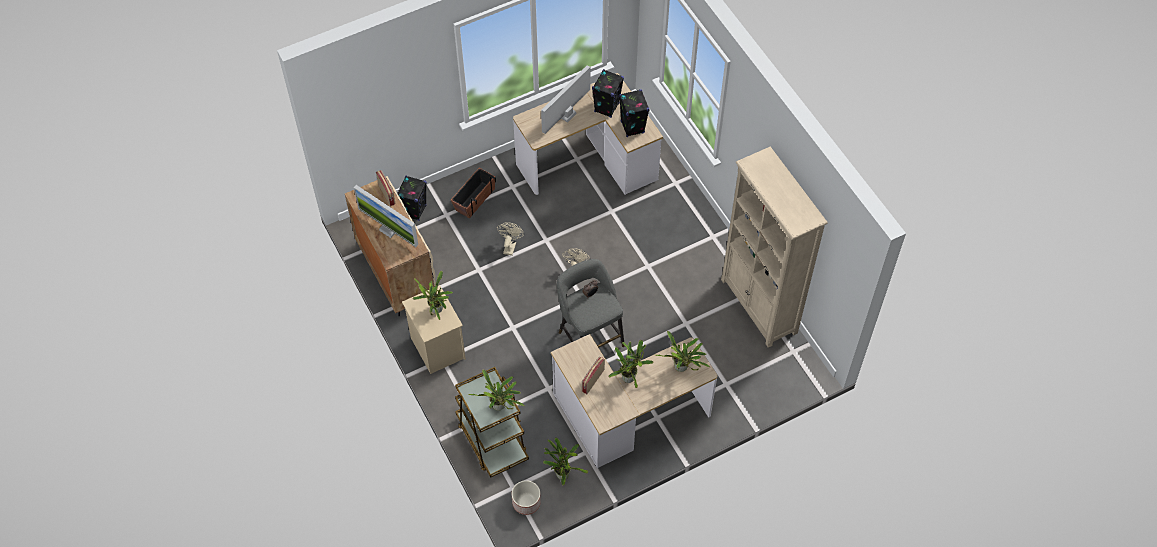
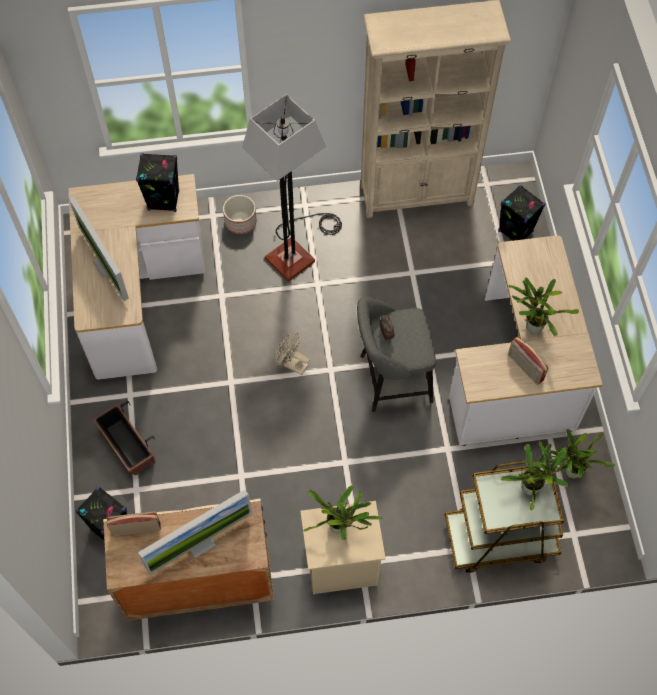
camera: 70 degrees left, 5 degrees up
(510, 246) = (221, 426): beige fan -> none
(527, 502) = (598, 524): planter -> planter (241, 222)
(607, 107) = (118, 217): black speaker -> black speaker (515, 231)
(671, 244) = (297, 250): none -> floor lamp
(682, 368) = (538, 267): potted plant -> none

